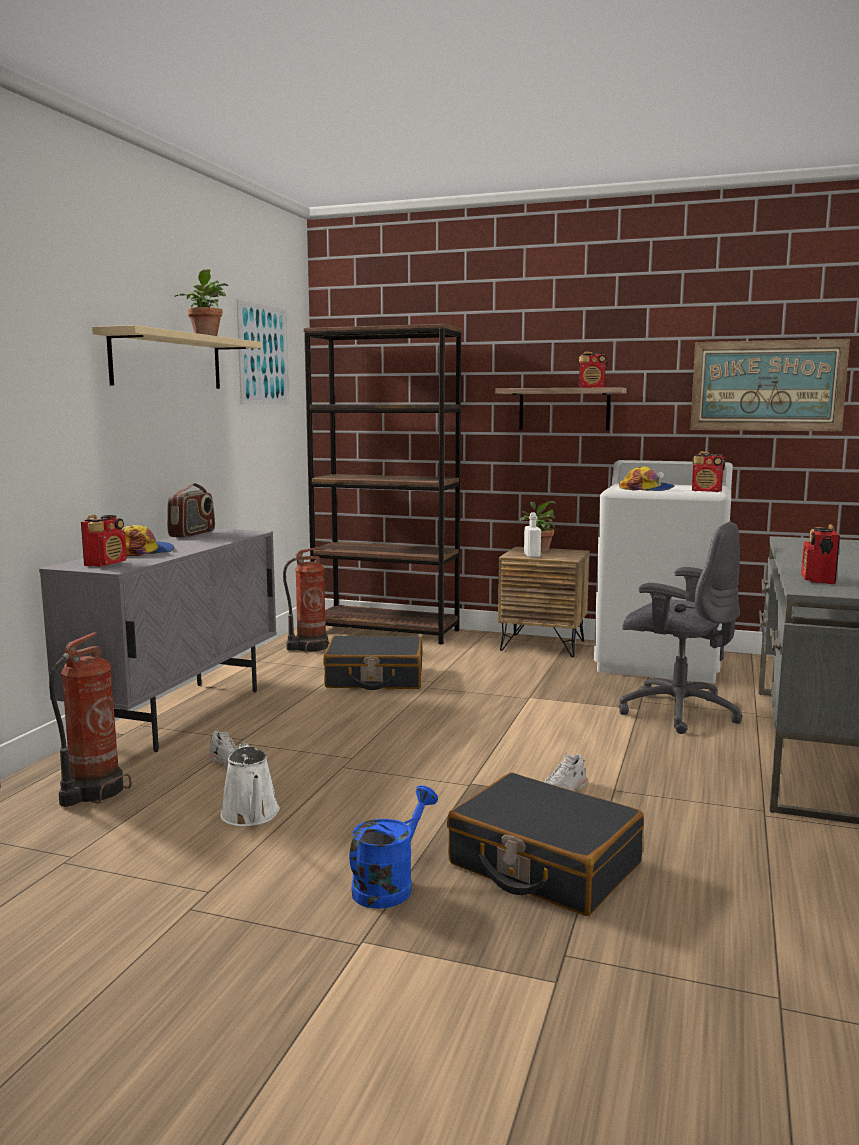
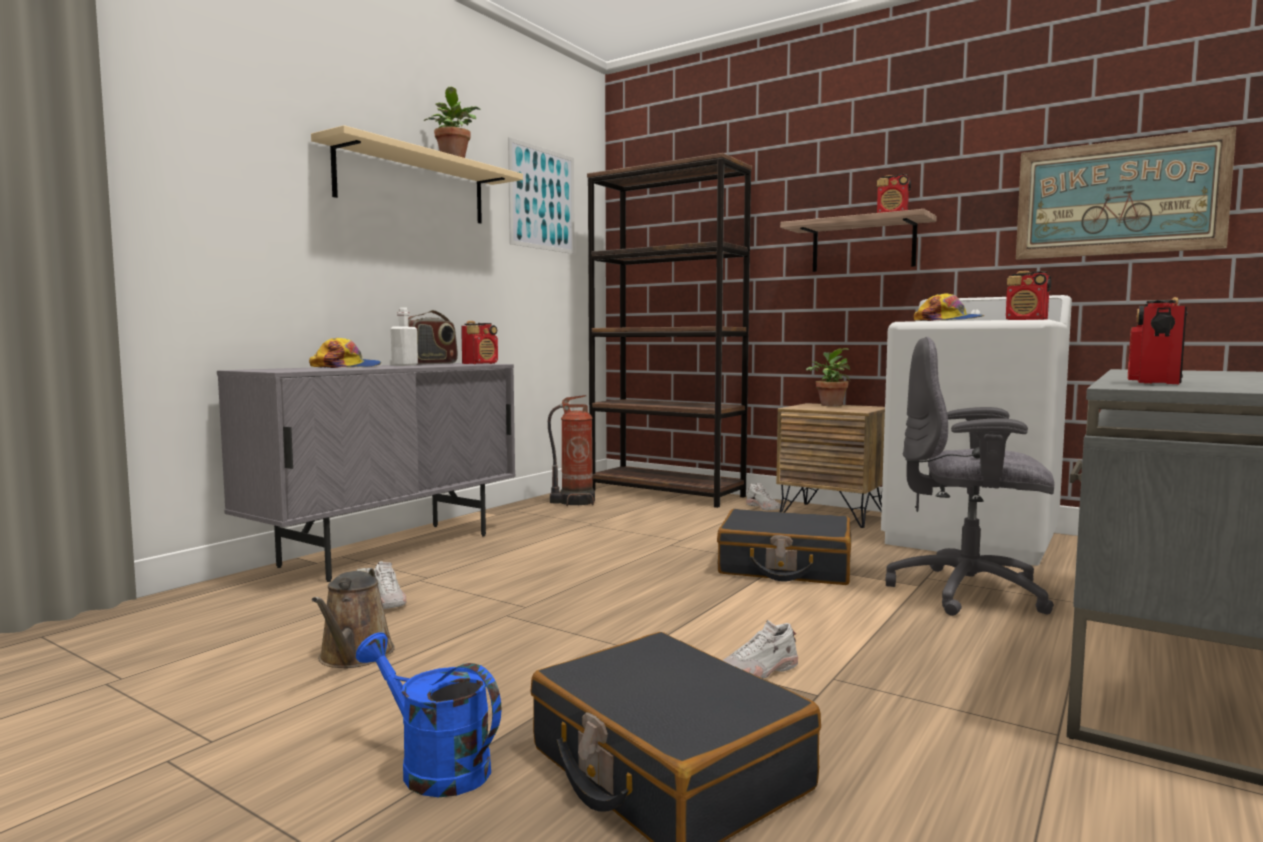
camera: 15 degrees right, 5 degrees down
(92, 792) = (221, 614): fire extinguisher -> none
(106, 564) = (286, 369): radio -> radio (480, 364)
(251, 815) = (354, 657): white watering can -> brown watering can
(374, 678) = (619, 532): black suitcase -> black suitcase (785, 567)
(389, 885) = (433, 766): blue watering can -> blue watering can turned 105 degrees counterclockwise
(482, 641) = (764, 507): none -> white shoe
(532, 556) = (817, 408): white bottle -> white bottle (405, 365)
(677, 712) = (970, 593): grey office chair -> grey office chair turned 150 degrees clockwise

